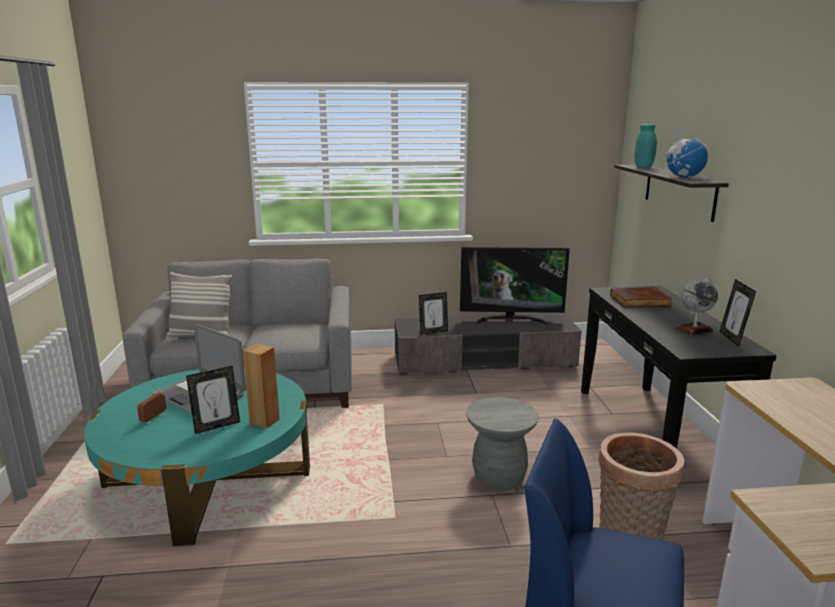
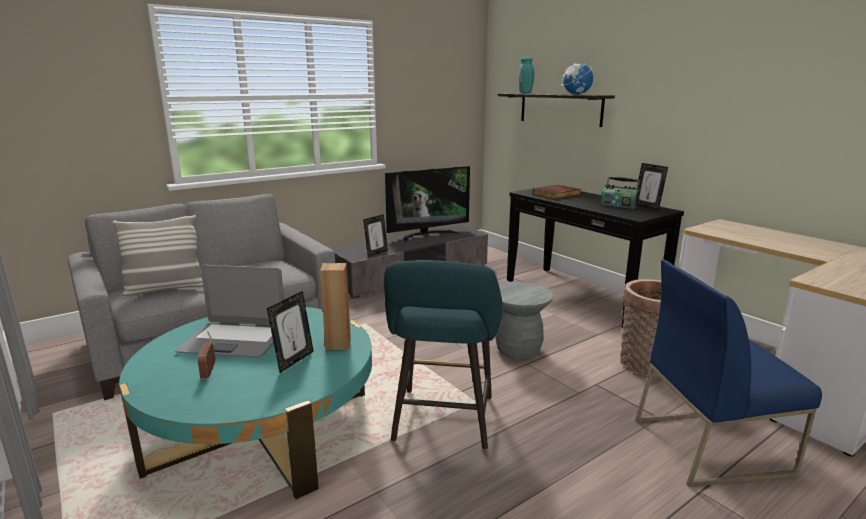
camera: 30 degrees left, 0 degrees up
(345, 526) = (443, 422): none -> turquoise stool
(694, 330) = (618, 205): globe -> radio

